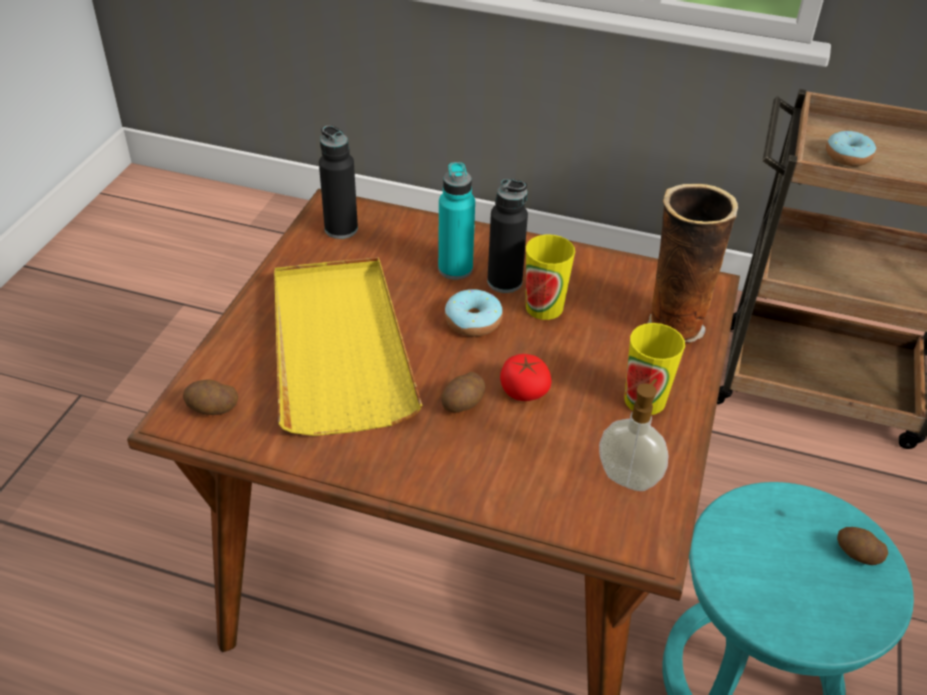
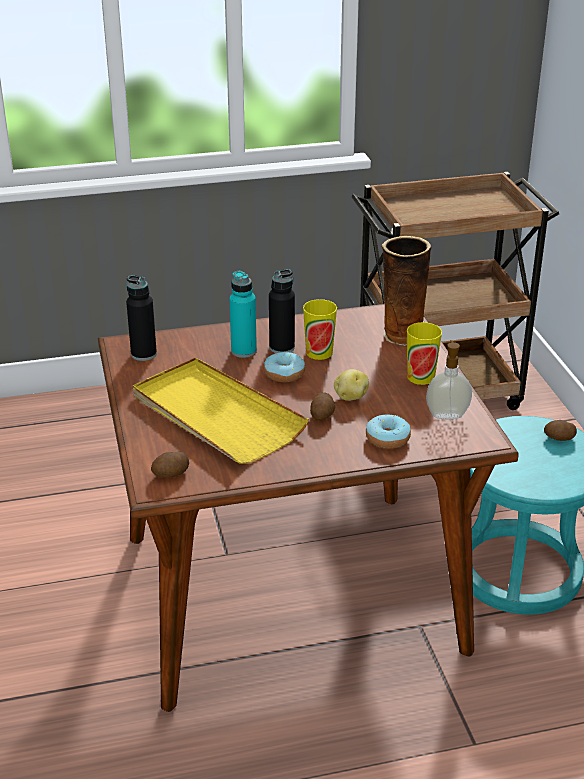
camera: 30 degrees left, 10 degrees down
(524, 390) = (350, 397): tomato -> potato
(847, 156) = (420, 217): donut -> donut (387, 439)

